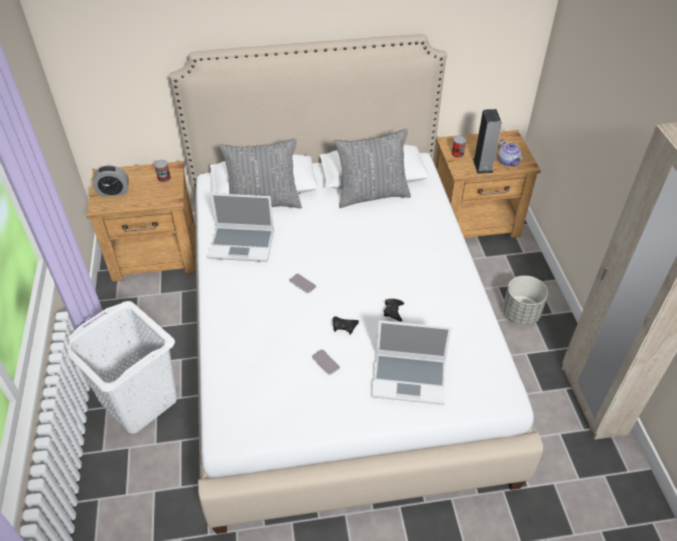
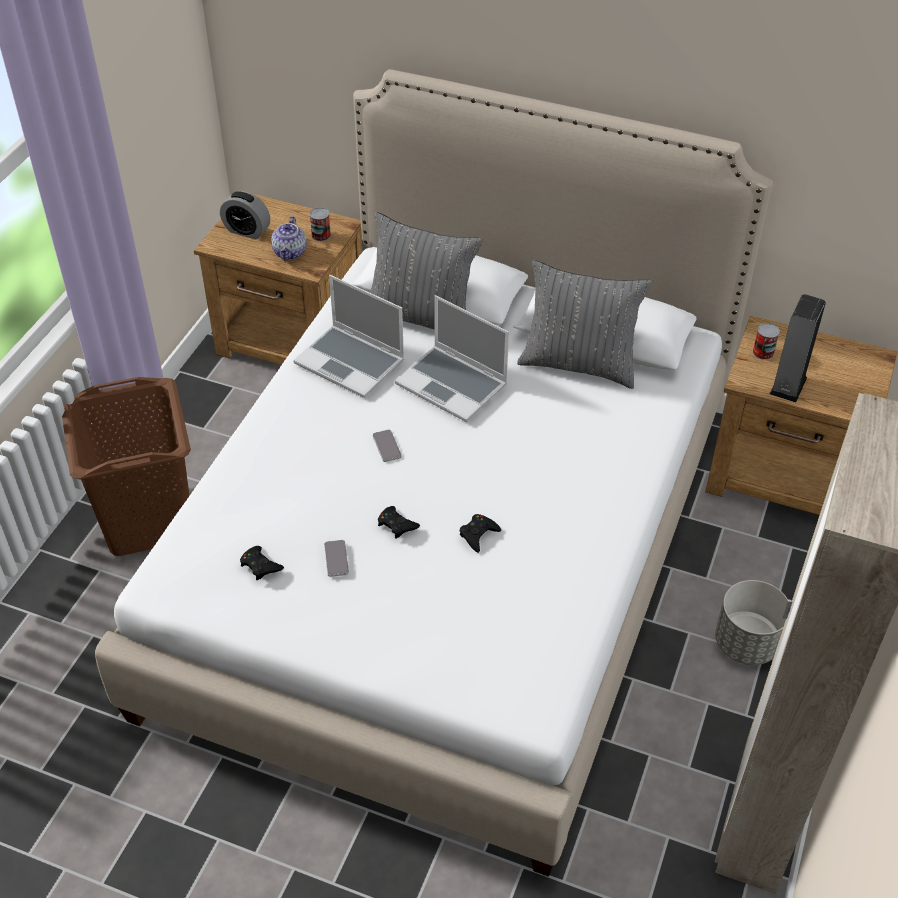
camera: 30 degrees right, 0 degrees up
(139, 400) = (149, 519): white laundry basket -> brown laundry basket
(283, 388) = (260, 566): none -> black game controller
(410, 378) = (428, 630): laptop -> laptop (453, 385)
(508, 161) = (836, 394): teapot -> teapot (290, 253)

